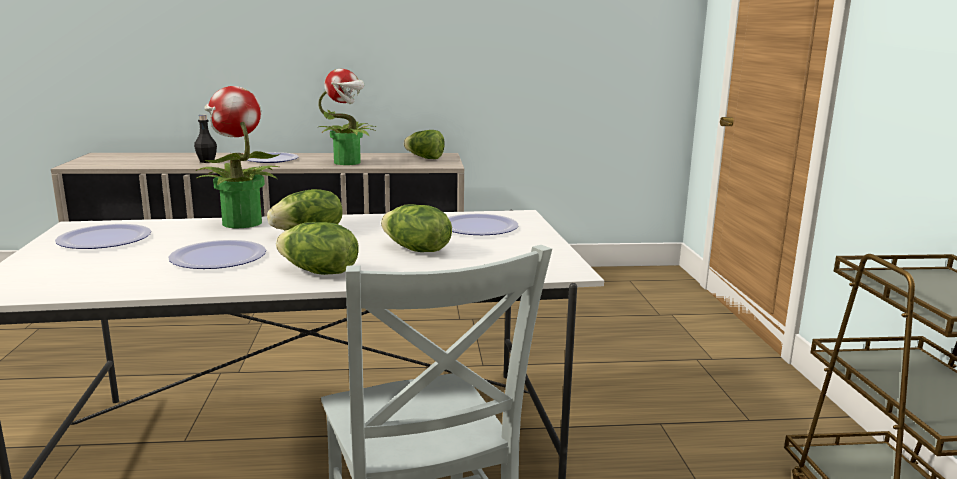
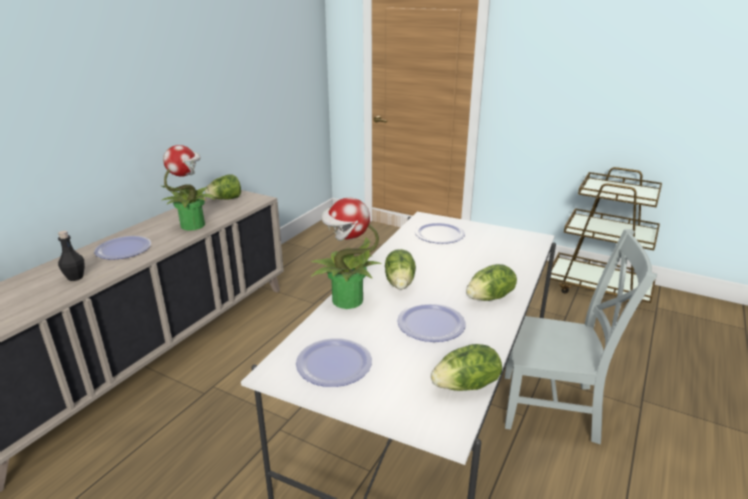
camera: 55 degrees left, 10 degrees up
(416, 250) = (469, 261): lettuce -> lettuce (467, 385)

